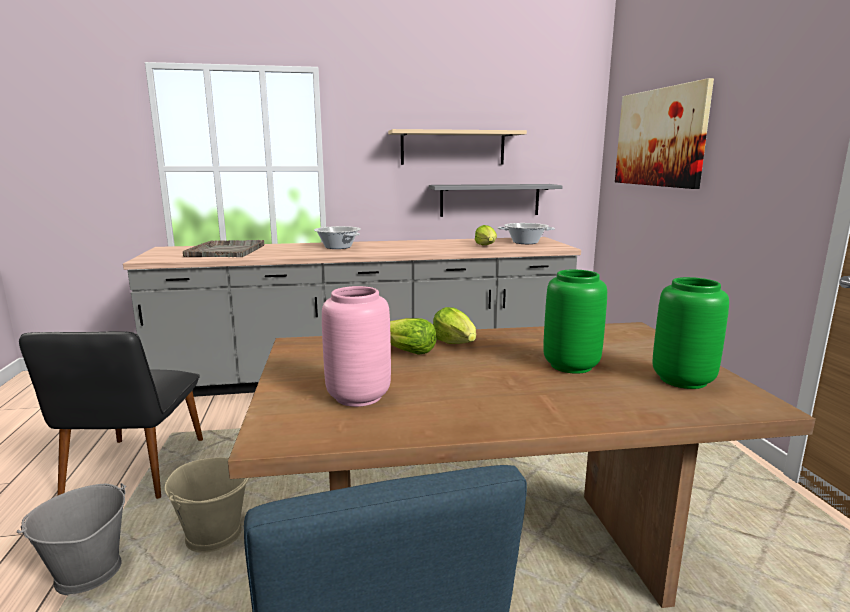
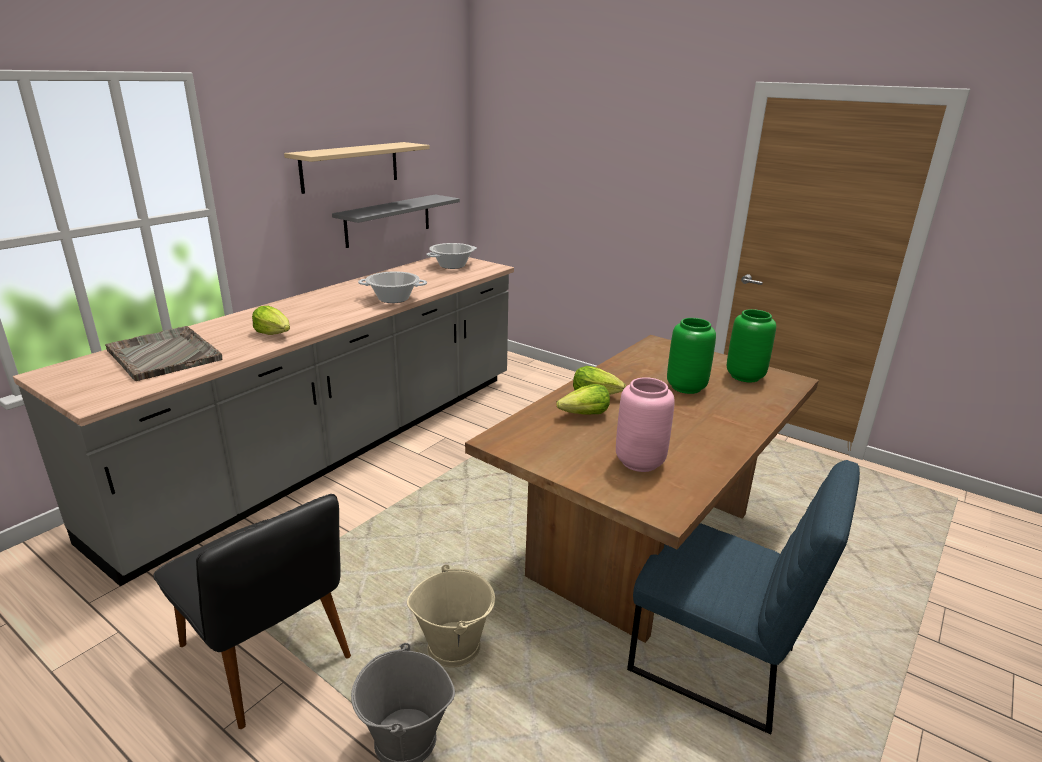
camera: 45 degrees left, 10 degrees up
(338, 247) = (290, 314): cooking pot -> cooking pot (393, 299)
(486, 246) = (432, 278): lettuce -> lettuce (274, 333)
(659, 137) = (552, 153): picture -> none

